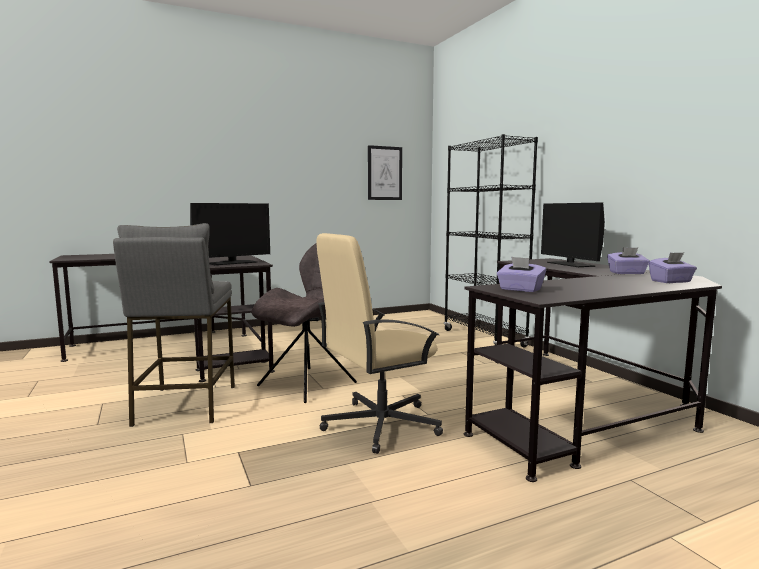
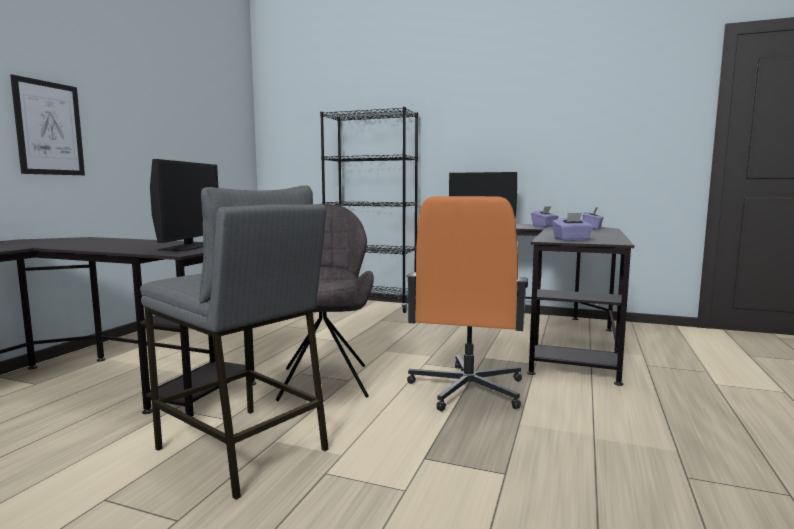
camera: 45 degrees left, 0 degrees up
(379, 425) = (466, 389): beige office chair -> orange office chair
(384, 173) = (217, 135): picture -> picture (49, 128)

